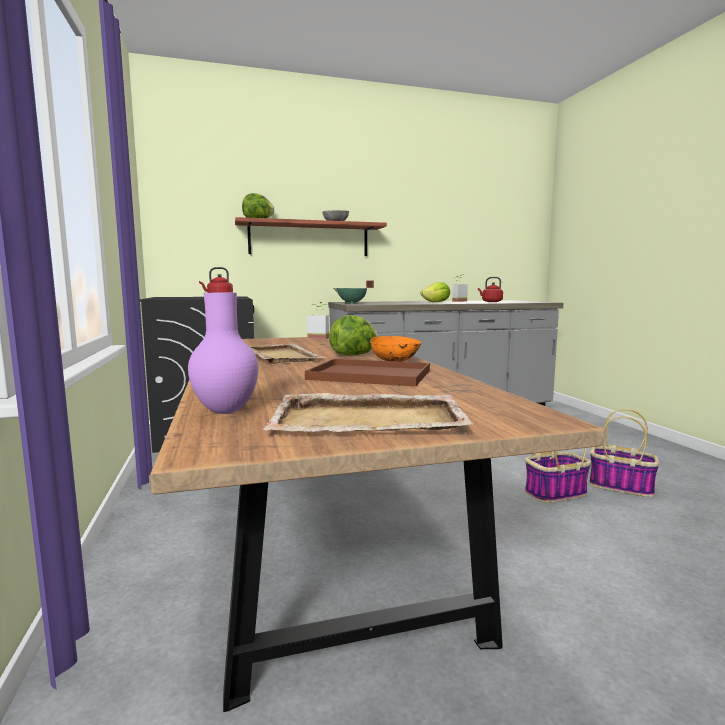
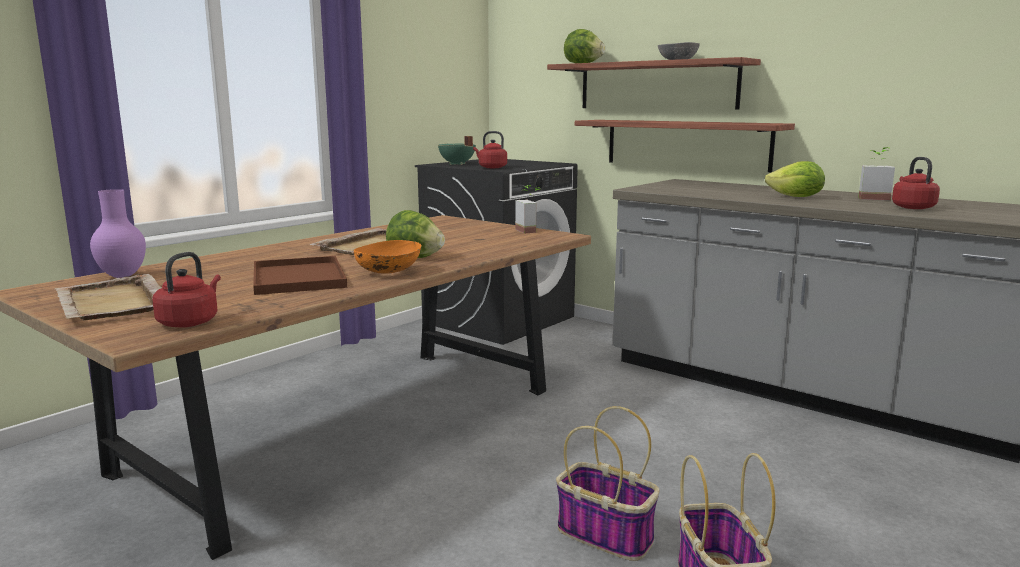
camera: 55 degrees right, 5 degrees up
(333, 278) = (686, 144): none -> shelf
(352, 303) = (658, 186): green cooking pot -> green cooking pot (456, 164)
(497, 404) = (190, 322): none -> red kettle

